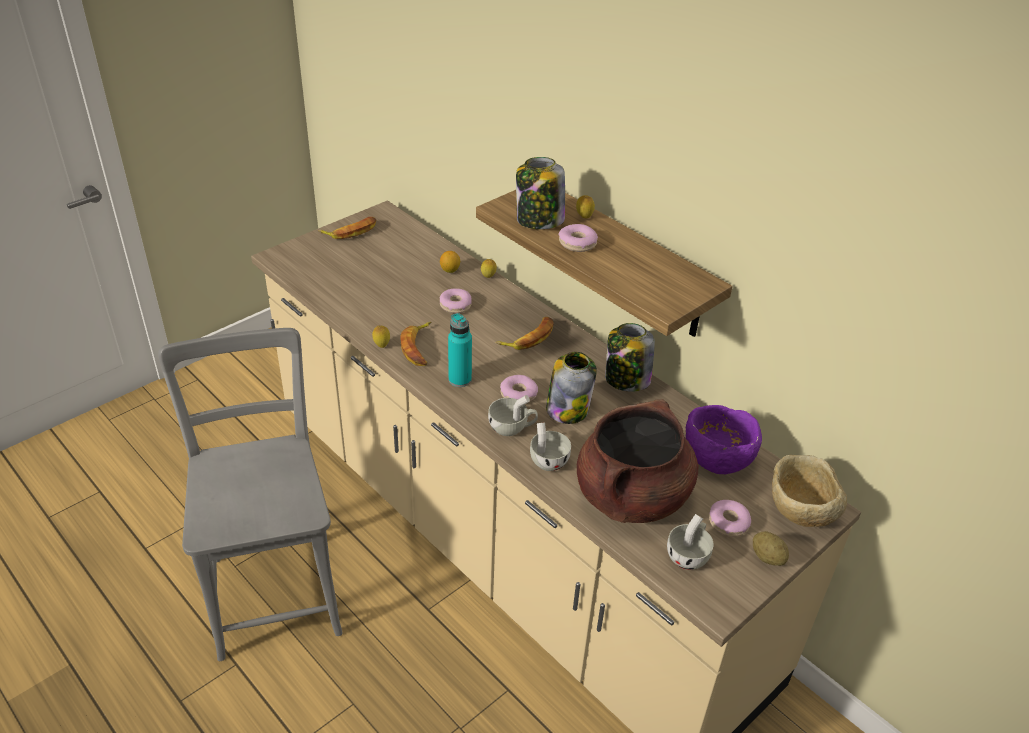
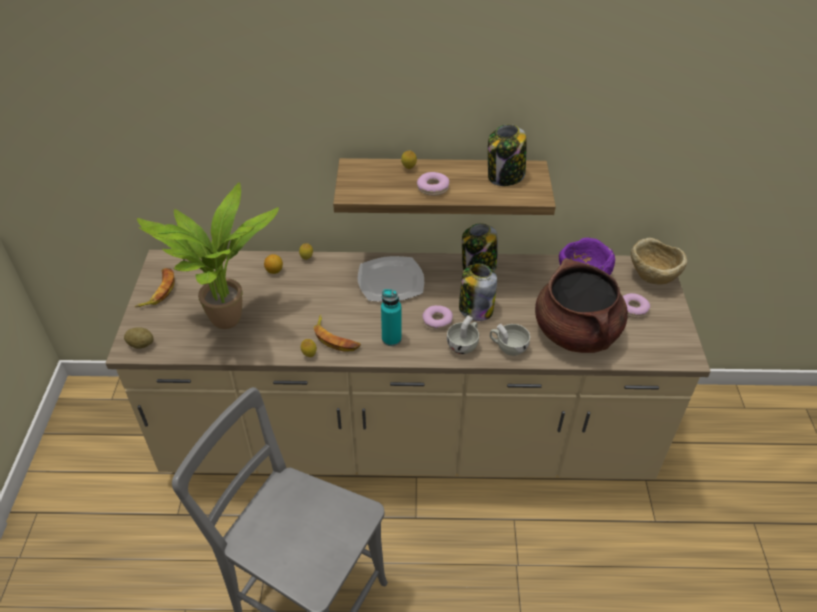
camera: 45 degrees left, 5 degrees up
(361, 284) = (228, 324): none -> potted plant
(455, 305) = (314, 292): donut -> none
(528, 337) = (390, 281): banana -> plate
(539, 220) = (387, 187): jar -> jar (505, 176)
(689, 555) = (641, 341): white cup -> none
(767, 557) = (671, 313): potato -> potato (141, 344)

